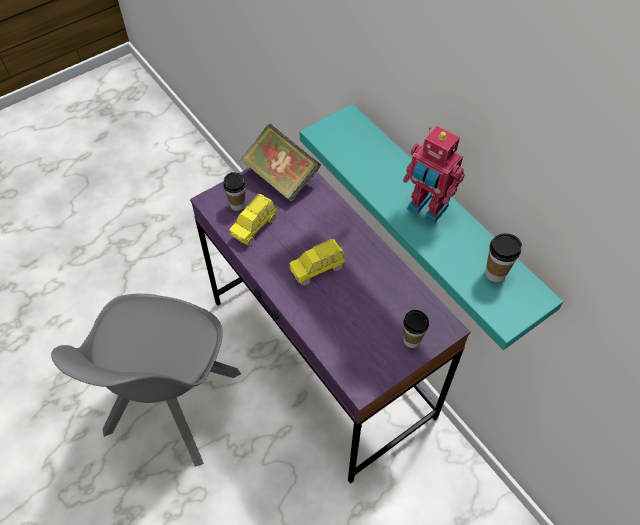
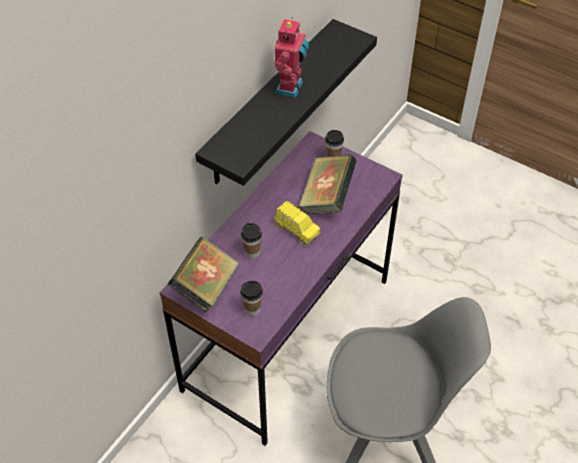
camera: 110 degrees left, 5 degrees down
(254, 227) = (272, 288): yellow toy car -> none
(352, 312) = (327, 197): none -> book
(441, 217) = (269, 104): turquoise shelf -> black shelf
(495, 273) = (328, 48): cup -> cup (252, 253)

